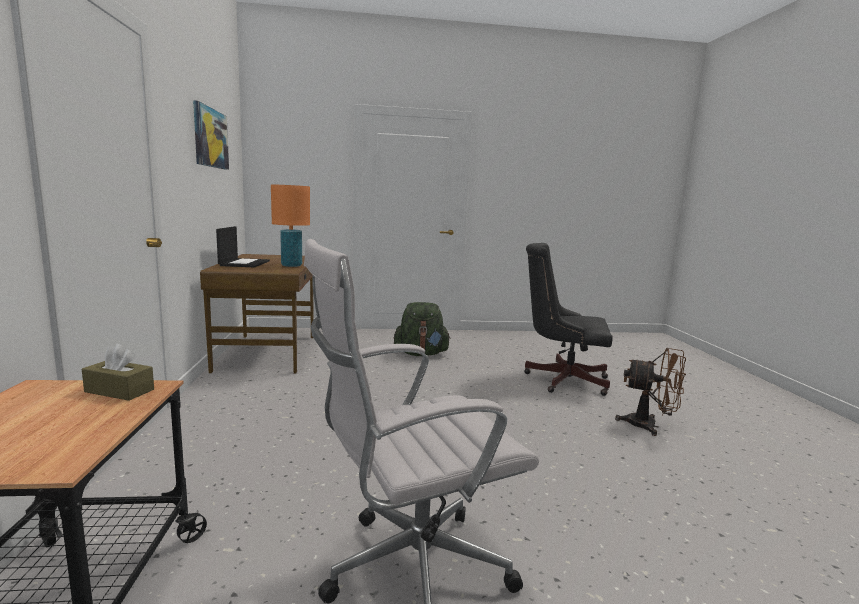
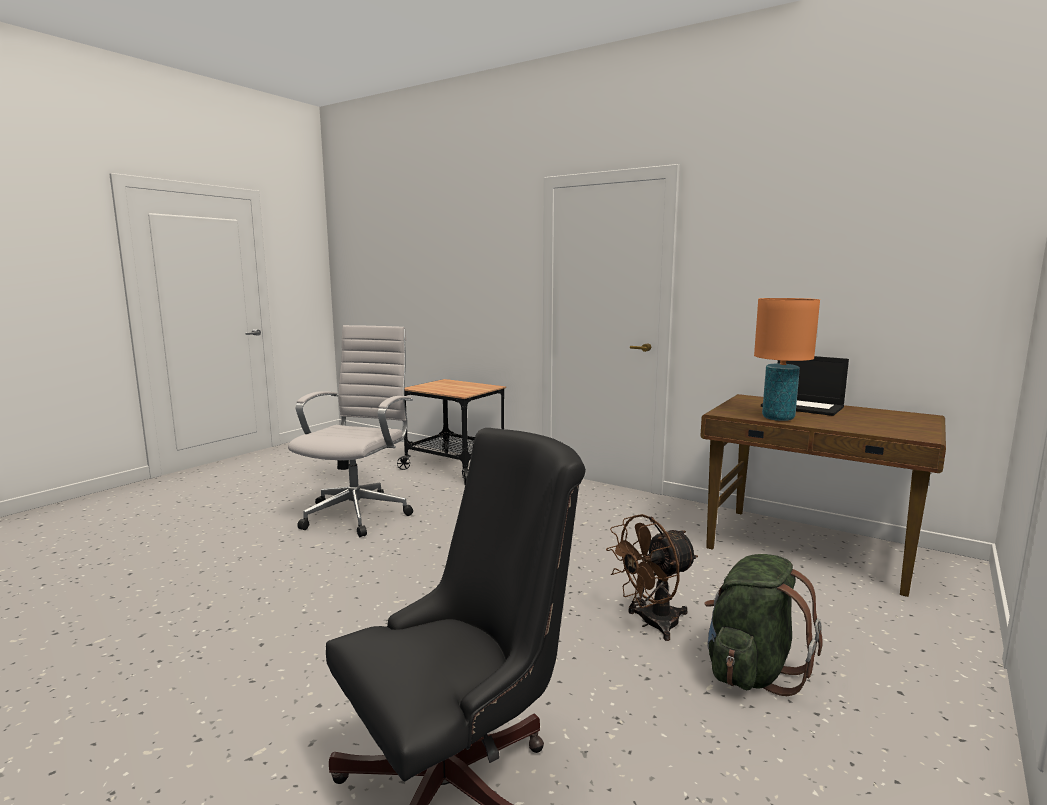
camera: 130 degrees right, 0 degrees up
(119, 391) = (467, 392): brown tissue box -> none
(210, 138) = (838, 237): picture -> none
(649, 426) = (228, 733): brown fan -> brown fan (651, 624)

